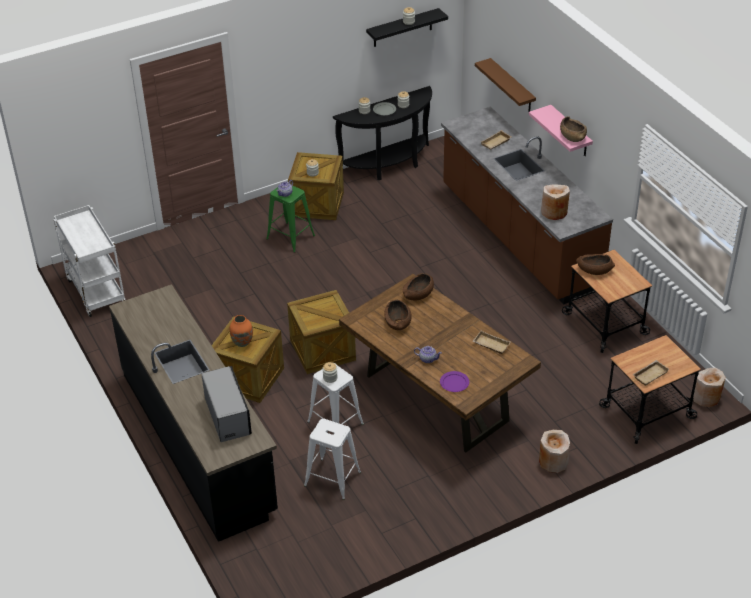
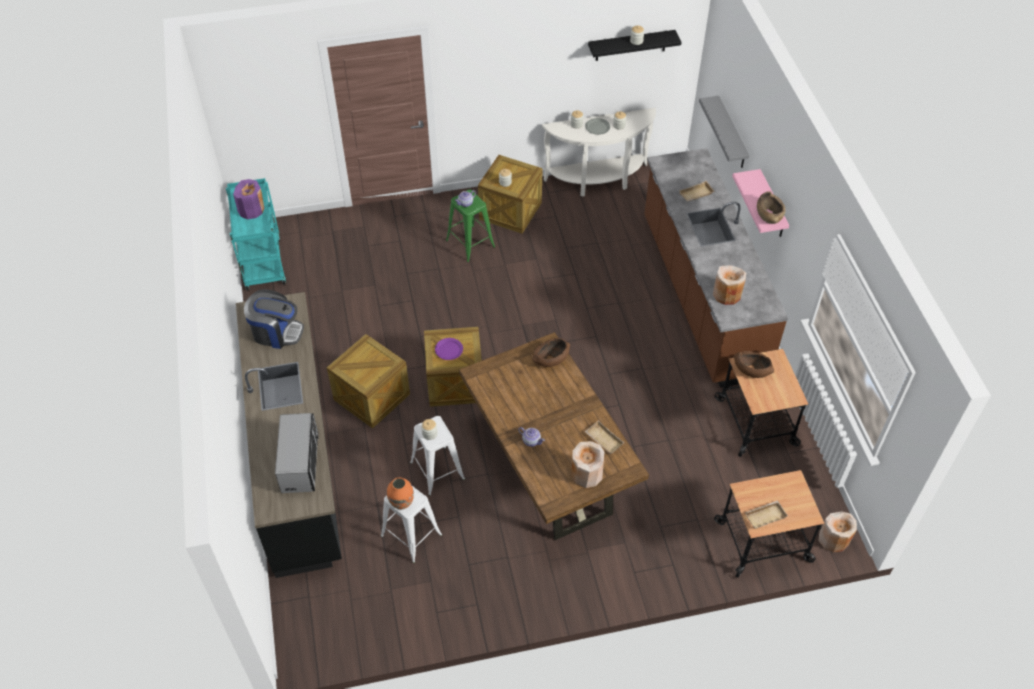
camera: 15 degrees right, 10 degrees up
(85, 233) = (251, 209): none -> purple vase
(95, 291) = (262, 263): white cart -> turquoise cart
(159, 320) = (276, 332): none -> coffee machine
(242, 342) = (362, 366): orange vase -> orange vase (401, 502)
(389, 165) = (598, 181): black console table -> white console table
(398, 322) = (517, 388): brown bowl -> none
(454, 383) = (548, 477): purple plate -> purple plate (449, 350)
(512, 86) = (732, 134): brown shelf -> grey shelf
(553, 461) = (641, 575): beige vase -> beige vase (586, 473)

